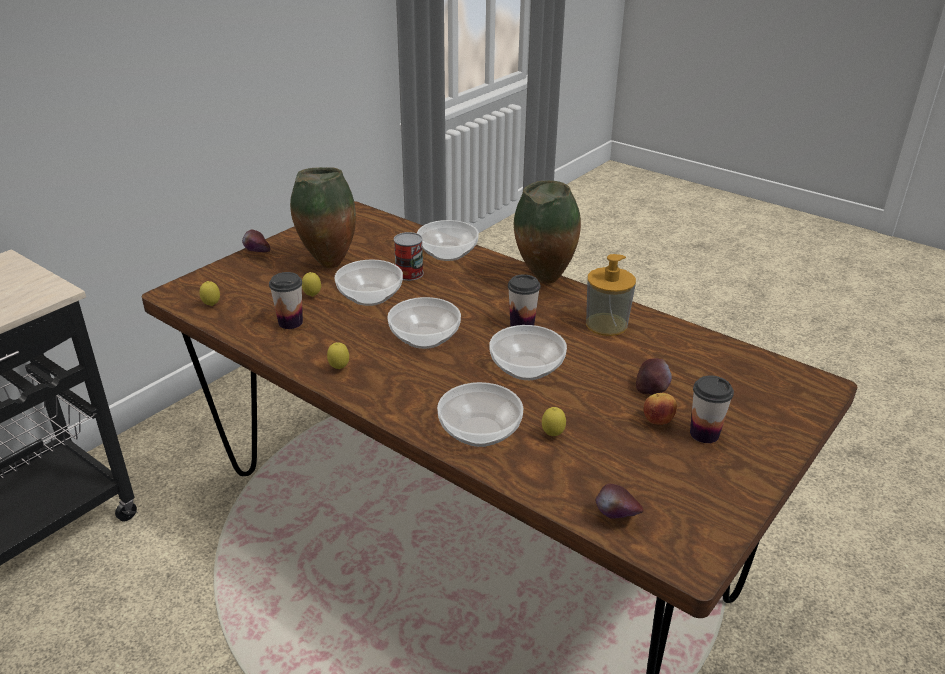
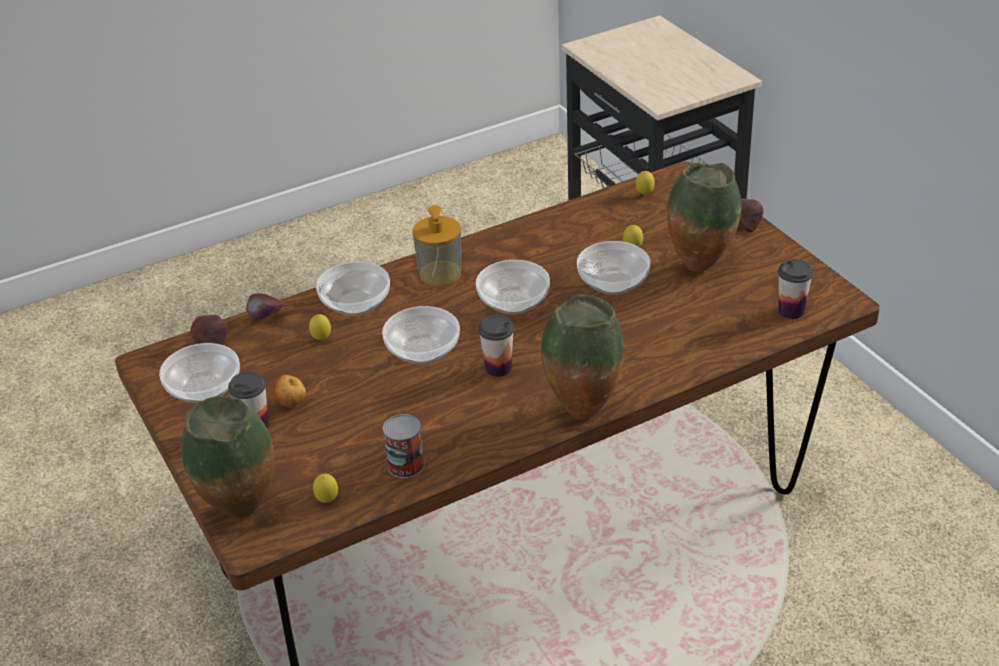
camera: 115 degrees right, 5 degrees up
(290, 322) = (588, 232): cup -> cup (791, 311)
(339, 368) = (493, 249): lemon -> lemon (327, 501)
(409, 273) = (650, 316): can -> can (406, 465)
(448, 253) = (687, 353): bowl -> bowl (203, 389)
(606, 324) = (462, 428): soap dispenser -> soap dispenser (440, 273)
(651, 390) = (335, 418): apple -> apple (266, 319)
(802, 401) = (242, 514): none -> vase

